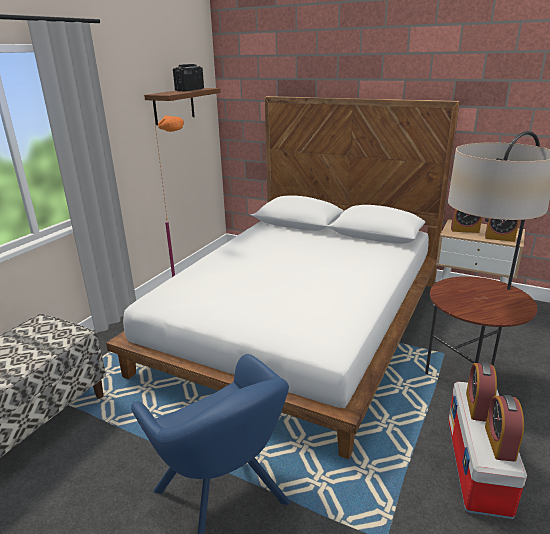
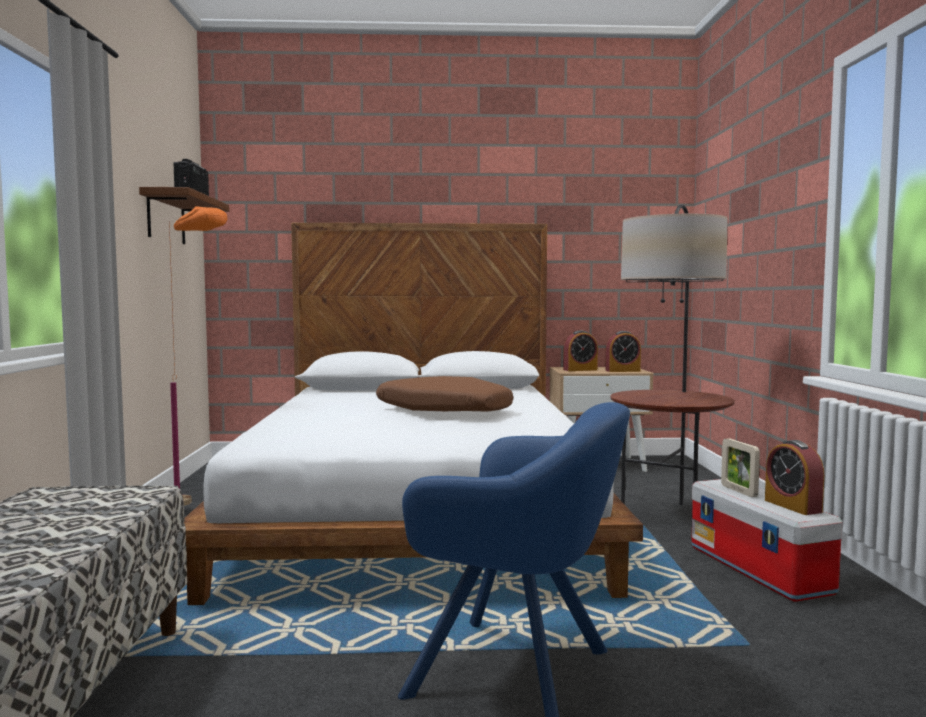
camera: 30 degrees left, 20 degrees down
(303, 275) = (443, 411): none -> brown pillow
(477, 406) = (739, 491): alarm clock -> picture frame

